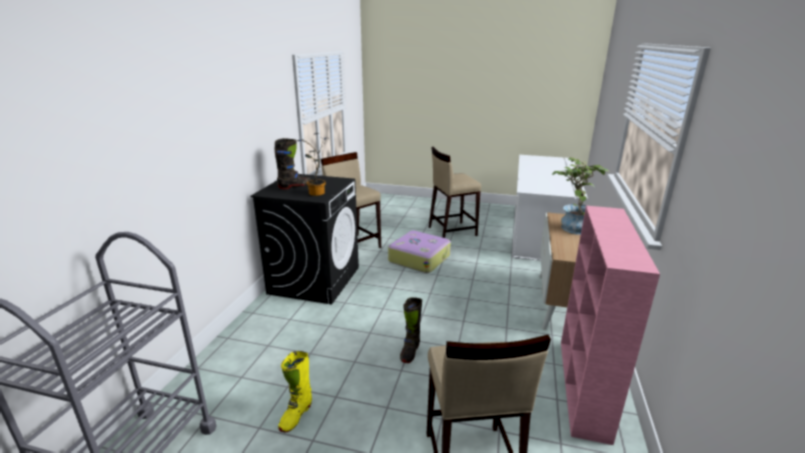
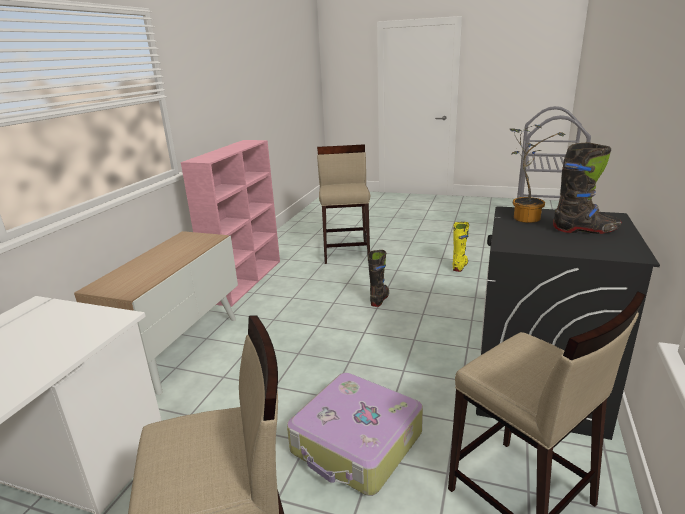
camera: 175 degrees left, 0 degrees up
(294, 186) = (585, 230): black boot -> black boot turned 135 degrees counterclockwise
(572, 226) = (139, 272): potted plant -> none

